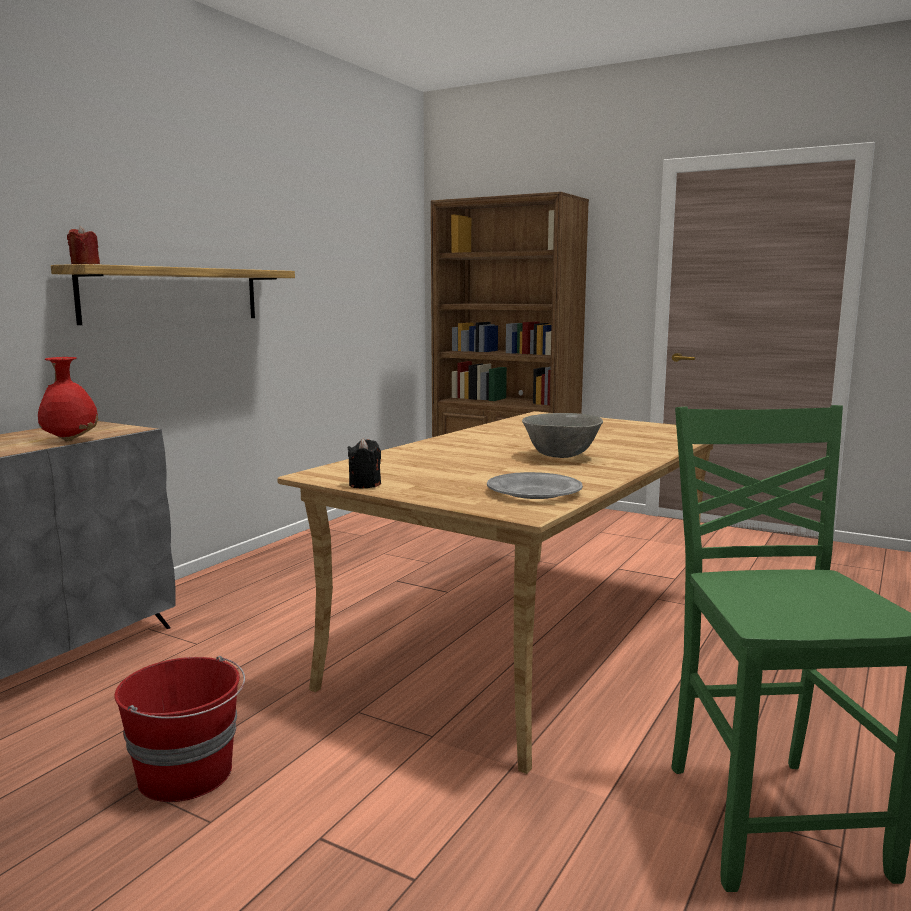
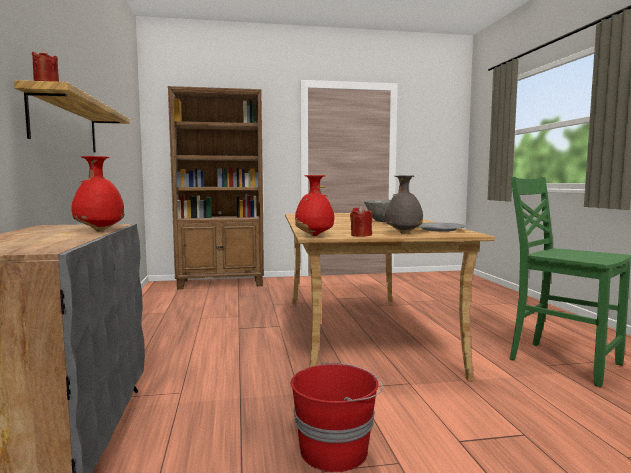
camera: 40 degrees left, 5 degrees down
(312, 475) = (314, 236): none -> red vase
(365, 485) = (361, 235): black candle -> red candle
(445, 489) = (403, 233): none -> grey vase

